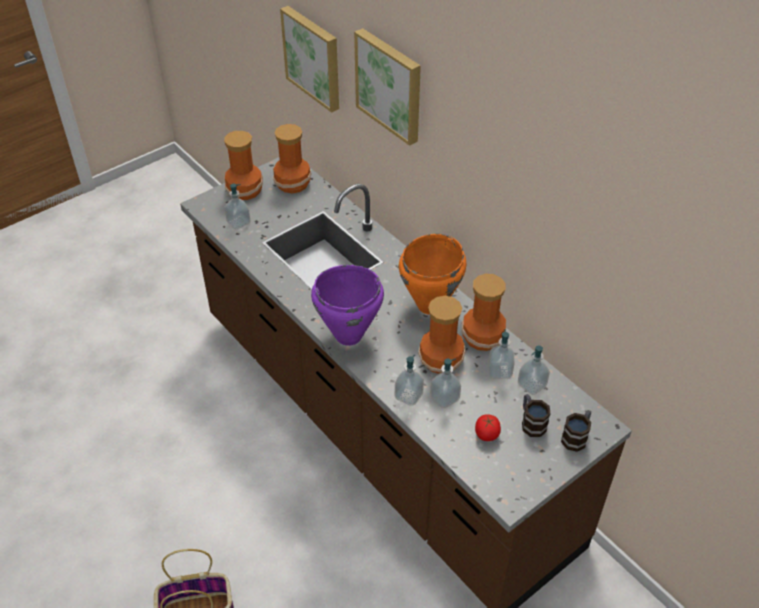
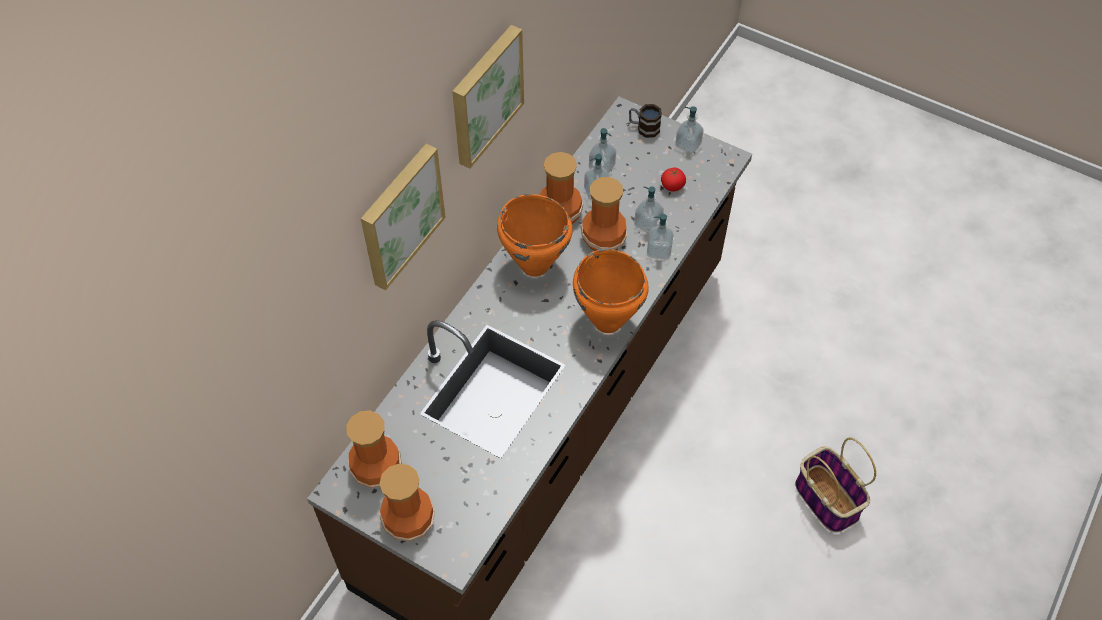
camera: 110 degrees left, 10 degrees up
(238, 222) = (475, 499): soap dispenser -> soap dispenser (688, 145)
(313, 57) = (305, 356): picture -> picture (484, 95)
(348, 335) = (607, 322): purple cooking pot -> orange cooking pot
(531, 422) = (644, 159): mug -> none

